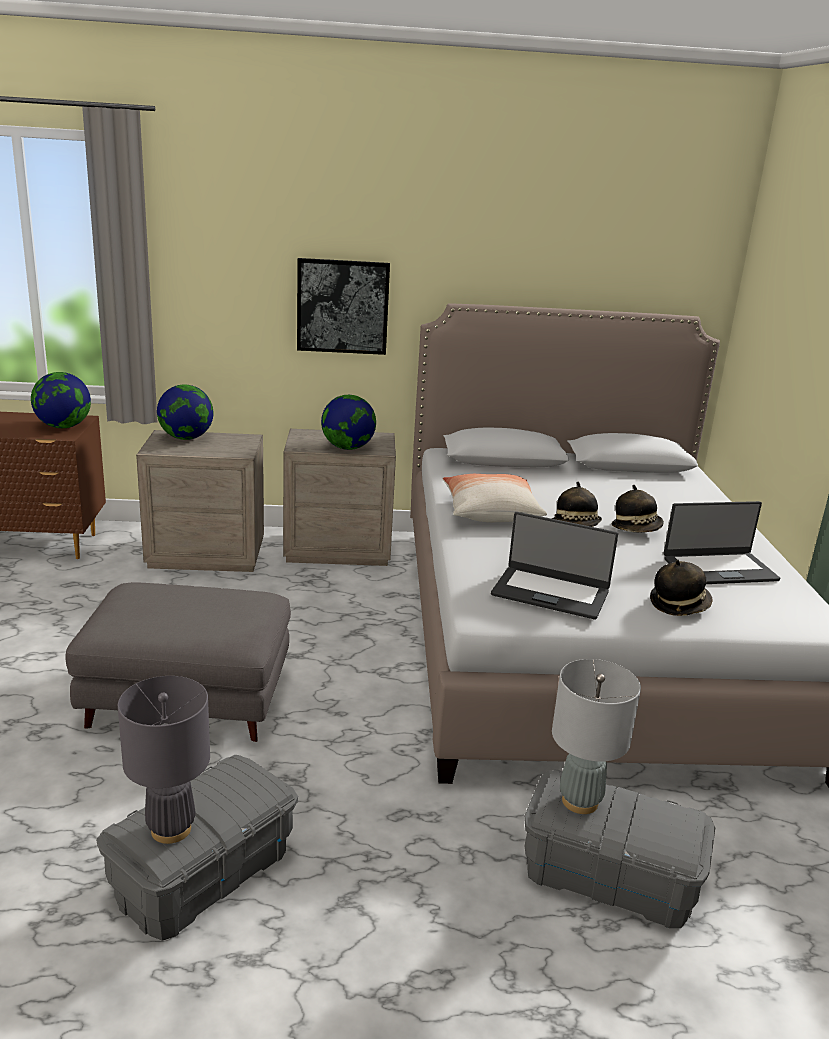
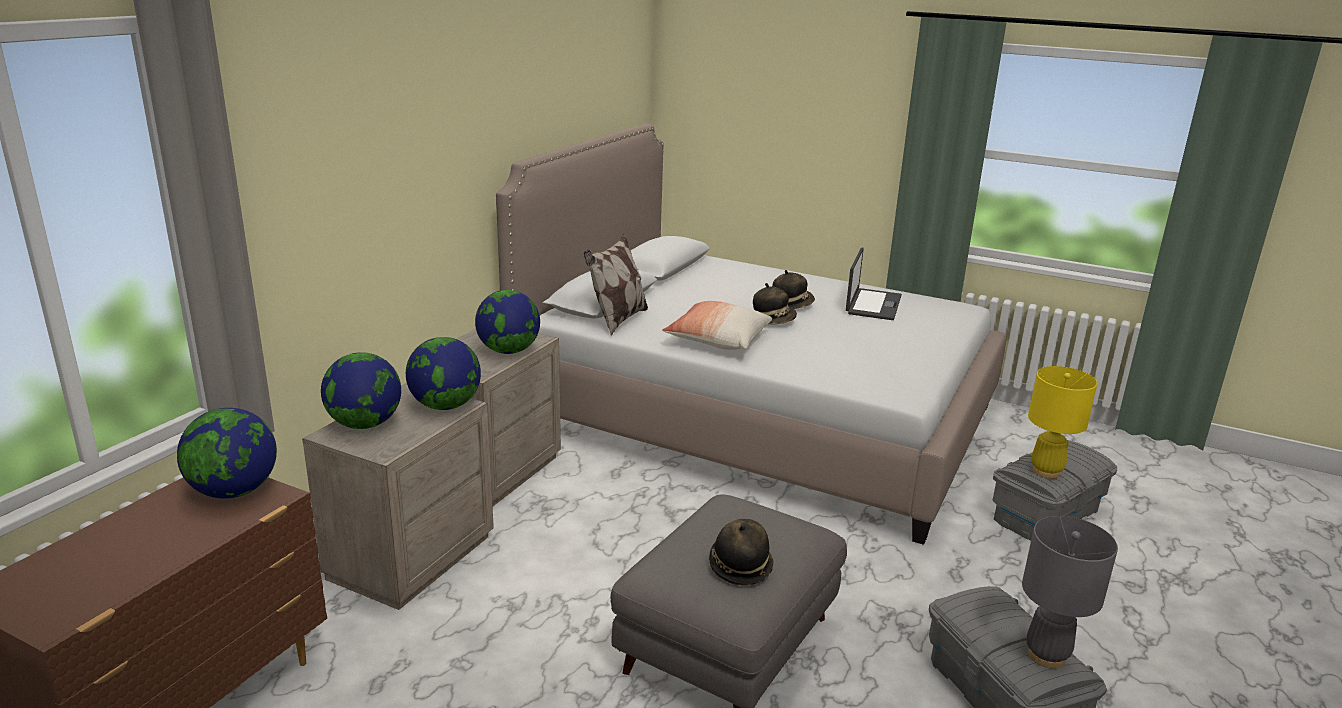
camera: 60 degrees left, 0 degrees up
(235, 450) = (445, 406): none -> globe
(342, 306) = (423, 196): picture -> none
(473, 471) = (617, 320): none -> pillow
(550, 592) = (889, 363): laptop -> none
(580, 801) = (1046, 472): grey table lamp -> yellow table lamp
(679, 605) = (921, 333): hat -> hat (740, 566)

